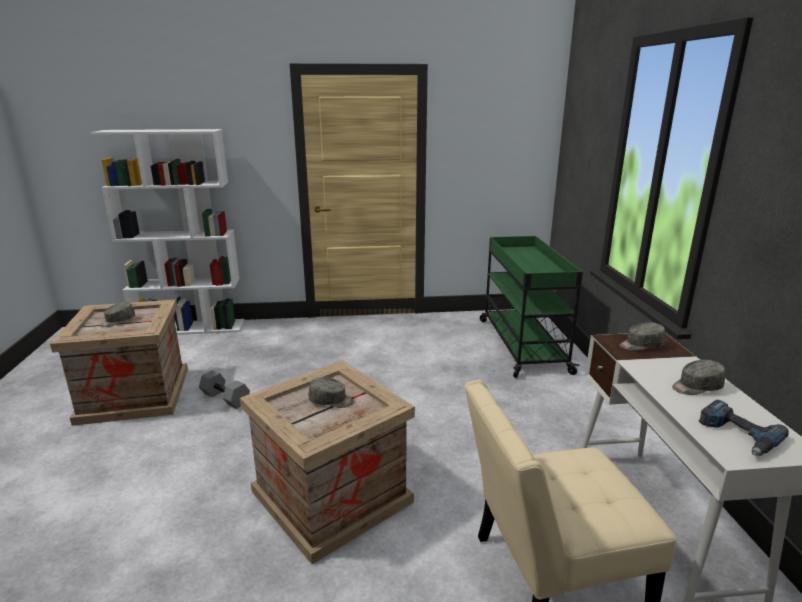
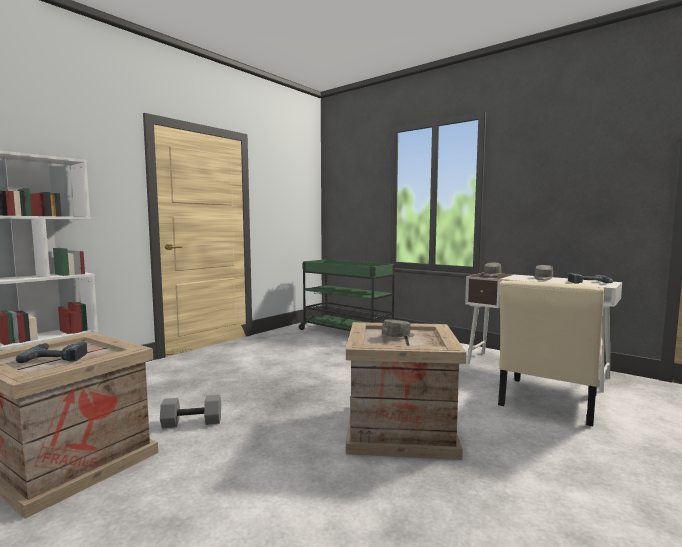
camera: 45 degrees left, 15 degrees down
(117, 321) = (56, 357): grey cap -> power drill

